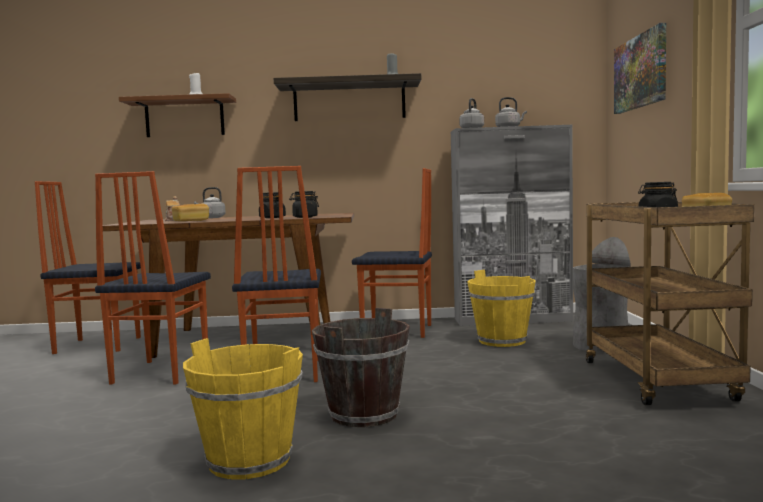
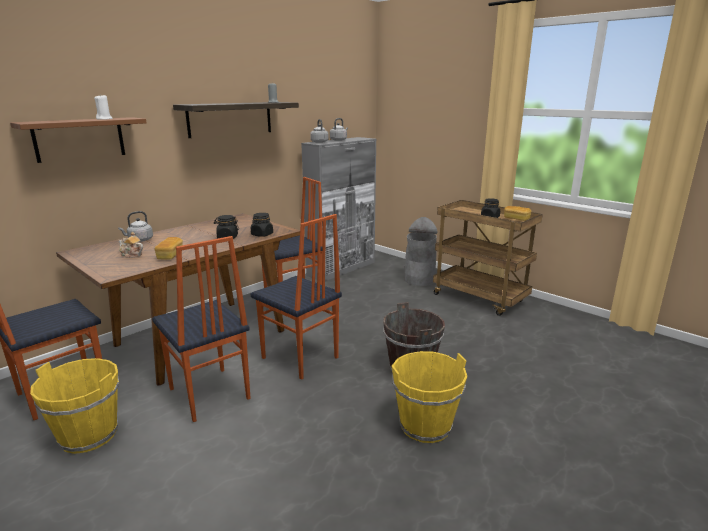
camera: 45 degrees left, 15 degrees up
(502, 341) = (369, 289): yellow bucket -> yellow bucket (89, 435)
(640, 72) = (420, 109): picture -> none

